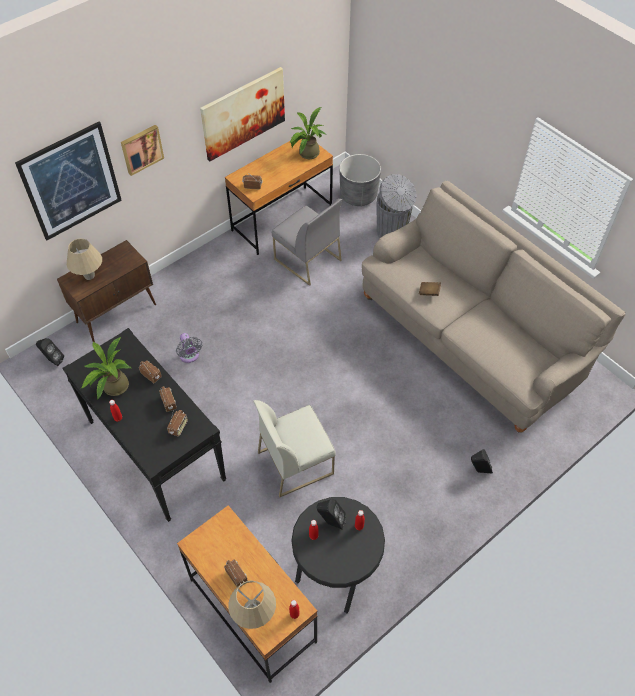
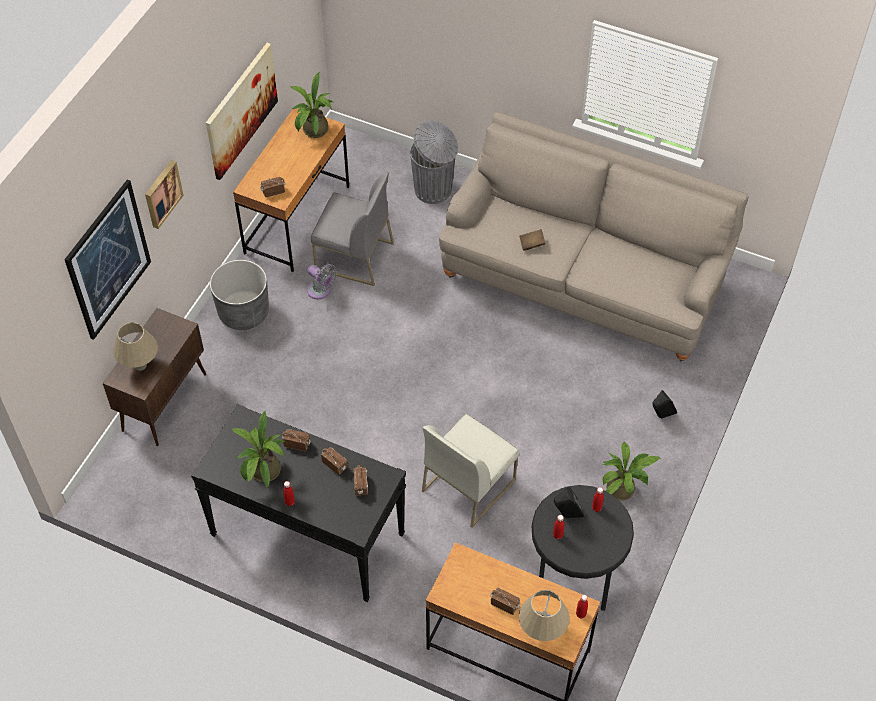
camera: 25 degrees left, 0 degrees up
(53, 360) = (121, 485): black speaker -> none
(190, 356) = (283, 418): grey fan -> grey fan (320, 291)
(358, 195) = (371, 158): grey planter -> grey planter (243, 312)
(416, 518) = (624, 489): none -> potted plant

